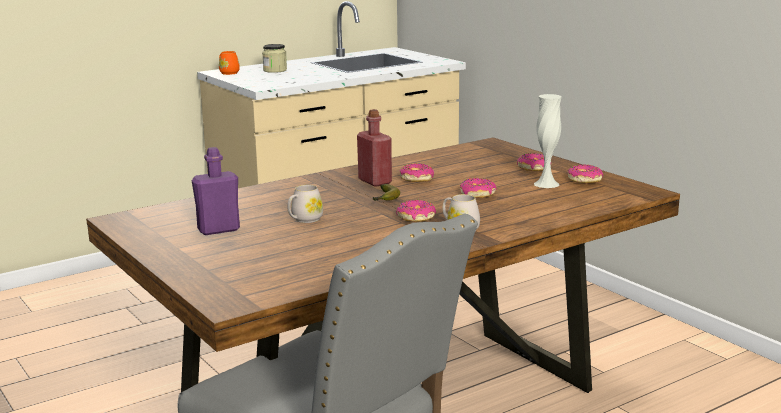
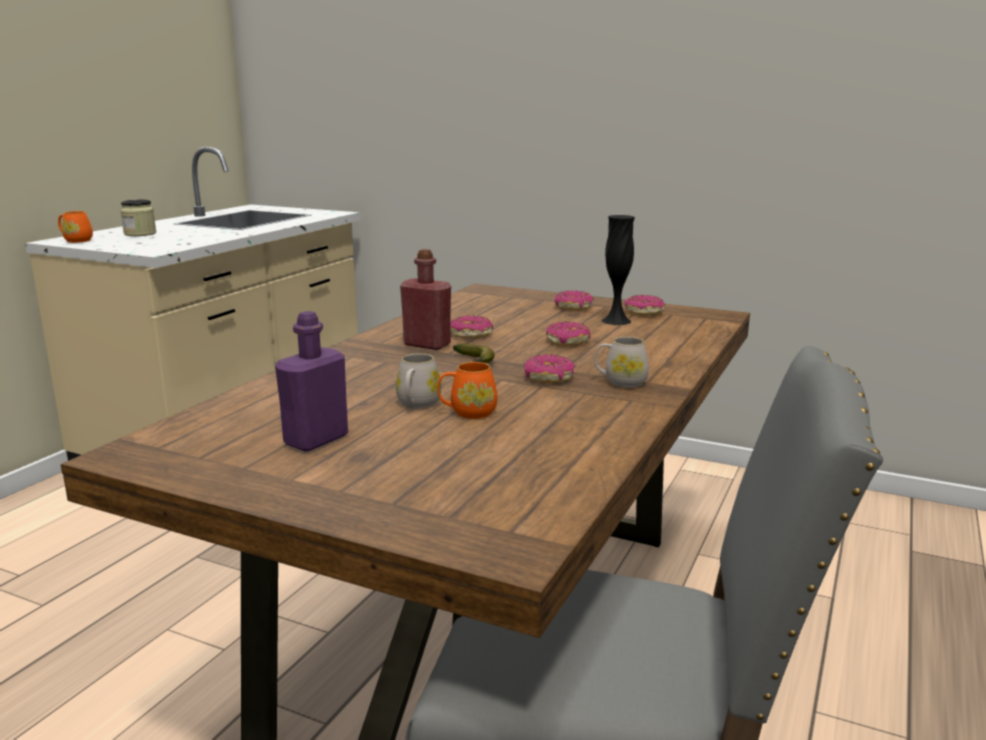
camera: 30 degrees left, 0 degrees up
(325, 230) = (467, 412): none -> orange mug
(546, 184) = (616, 321): white vase -> black vase

